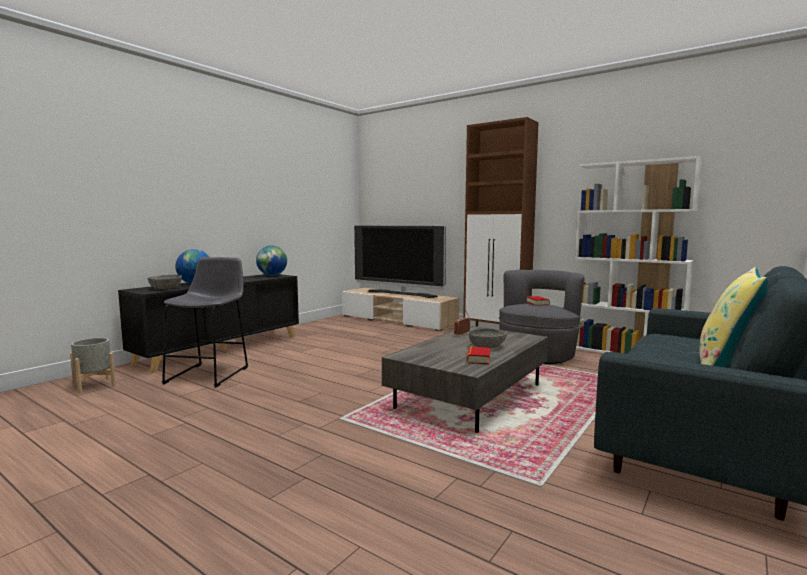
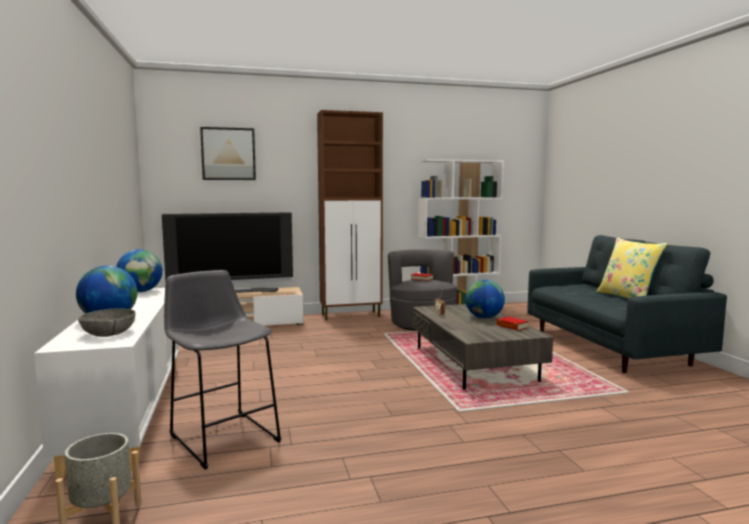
camera: 50 degrees left, 0 degrees up
(222, 349) = (130, 411): black cabinet -> white cabinet
(411, 175) = (228, 154): none -> picture
(487, 346) = (484, 318): grey bowl -> globe

